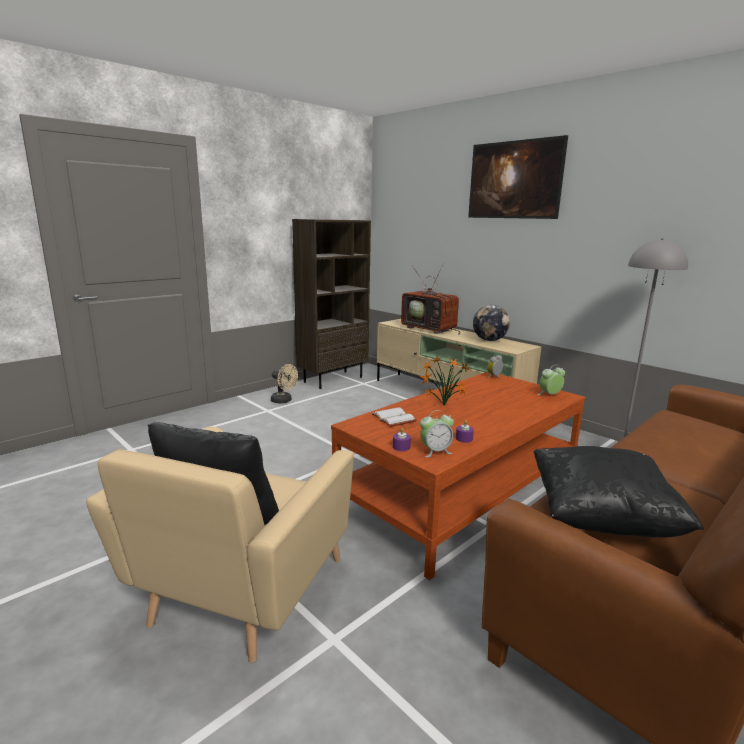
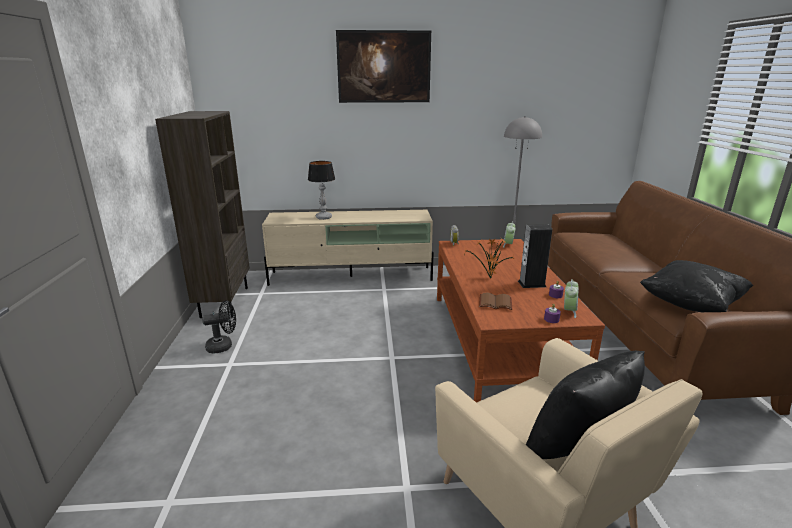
camera: 50 degrees left, 5 degrees up
(284, 401) = (224, 346): beige fan -> black fan
(395, 418) = (496, 302): white book -> brown book
(431, 329) = (324, 217): television -> table lamp
(469, 424) = (532, 284): none -> speaker
(489, 340) = (388, 214): globe -> none

